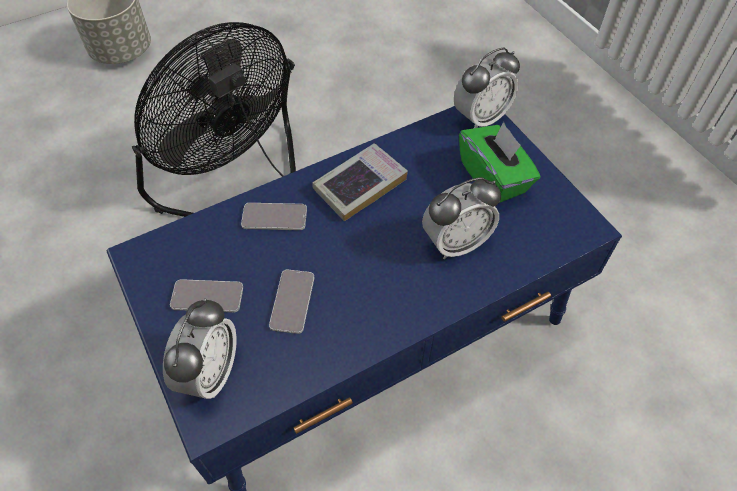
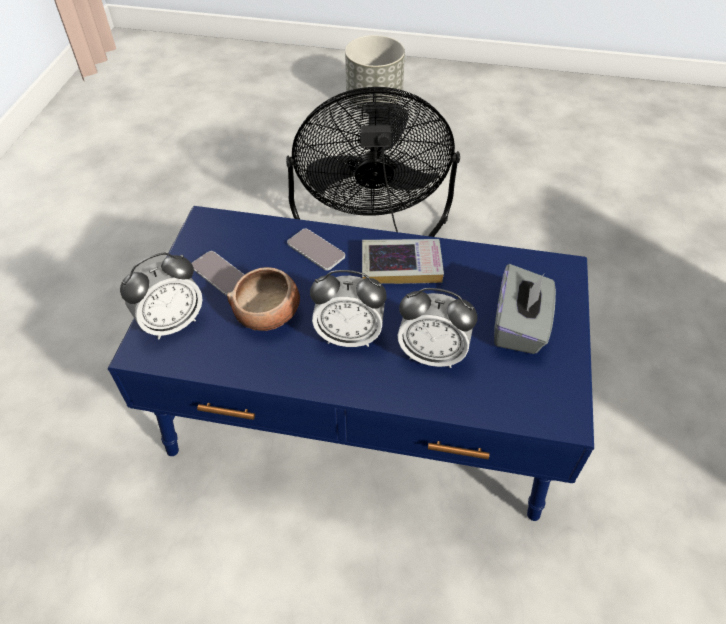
camera: 40 degrees right, 5 degrees down
(292, 301) = (268, 314): phone -> bowl
(481, 118) = (559, 273): alarm clock -> alarm clock (349, 335)
(494, 178) = (519, 326): green tissue box -> grey tissue box

